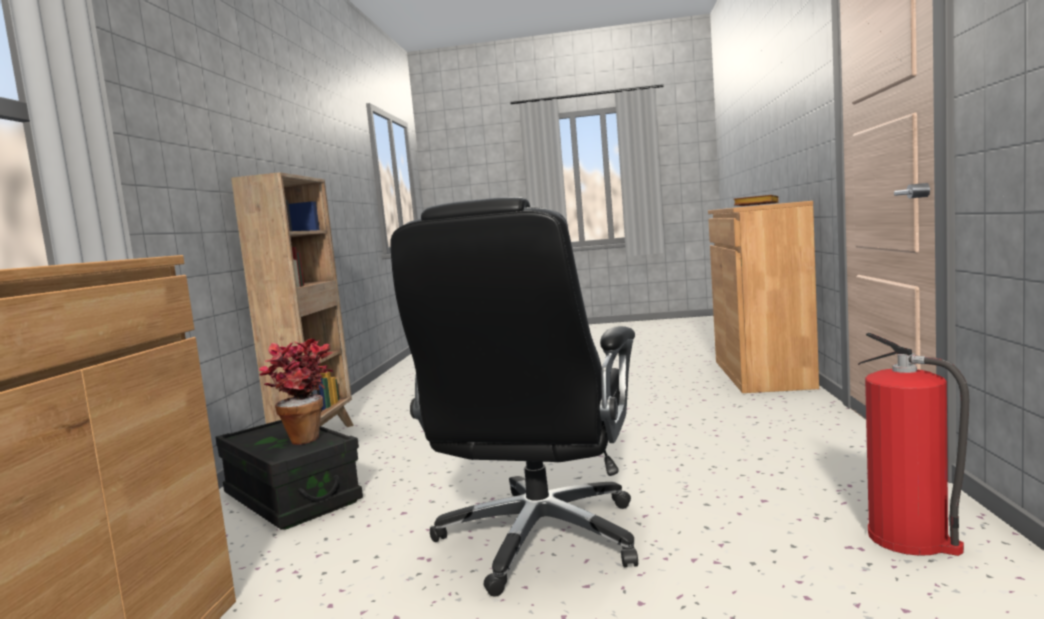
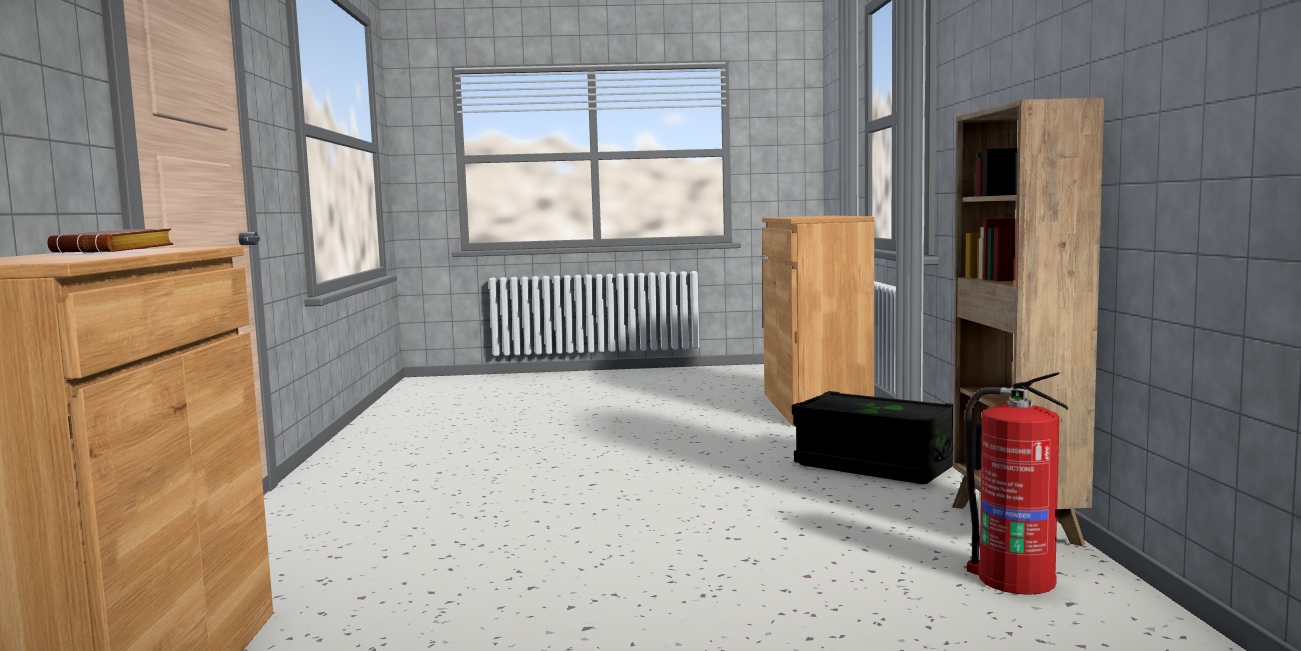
camera: 170 degrees right, 0 degrees up
(307, 437) = (854, 409): potted plant -> none
(538, 540) = (618, 450): black office chair -> none
(910, 539) = (374, 457): fire extinguisher -> fire extinguisher (1014, 579)

